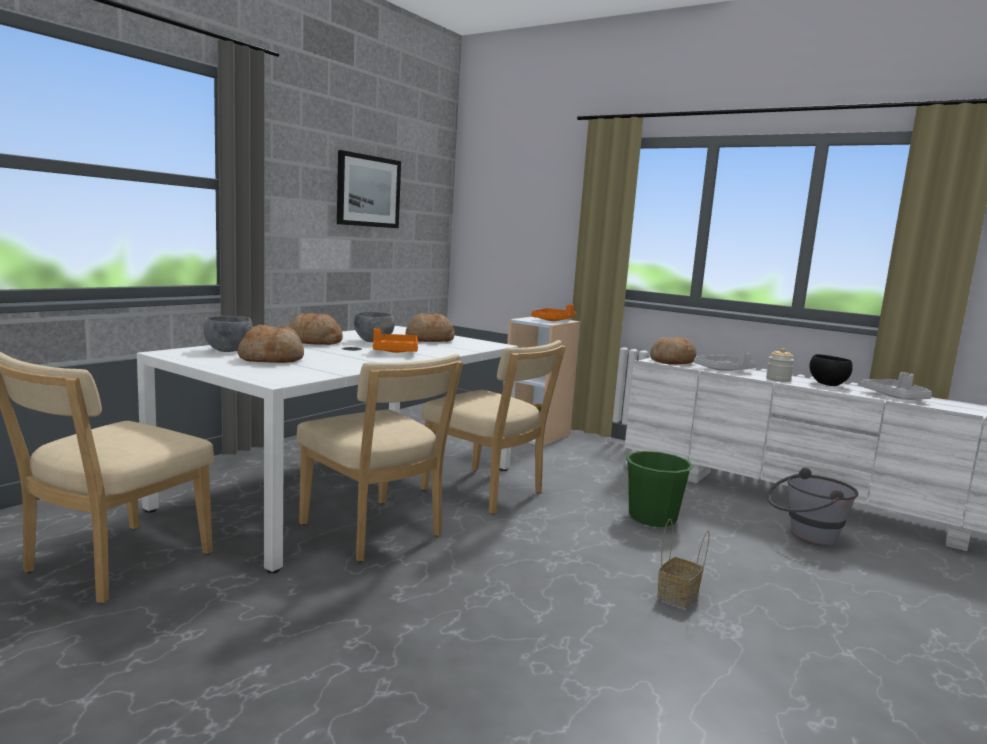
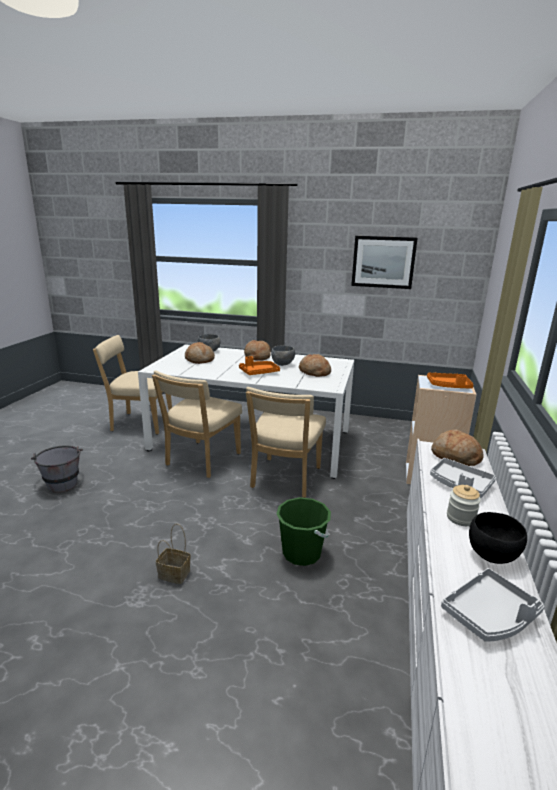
camera: 70 degrees right, 10 degrees up
(804, 536) = (340, 657): grey bucket -> grey bucket (62, 482)

